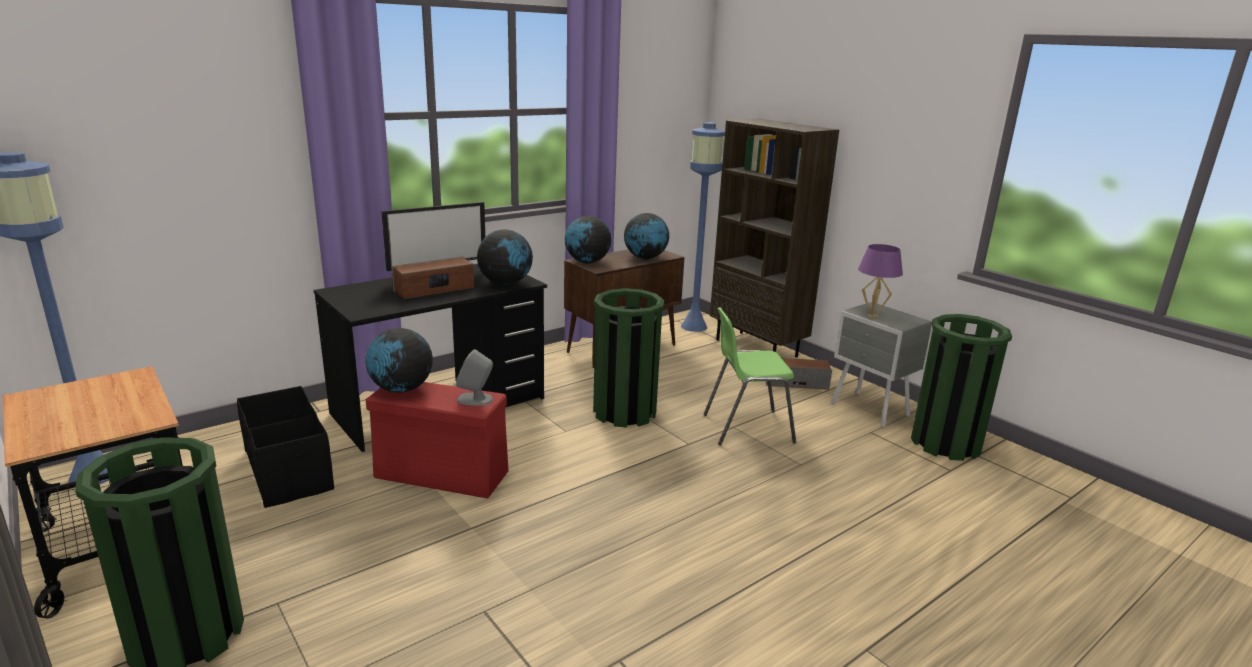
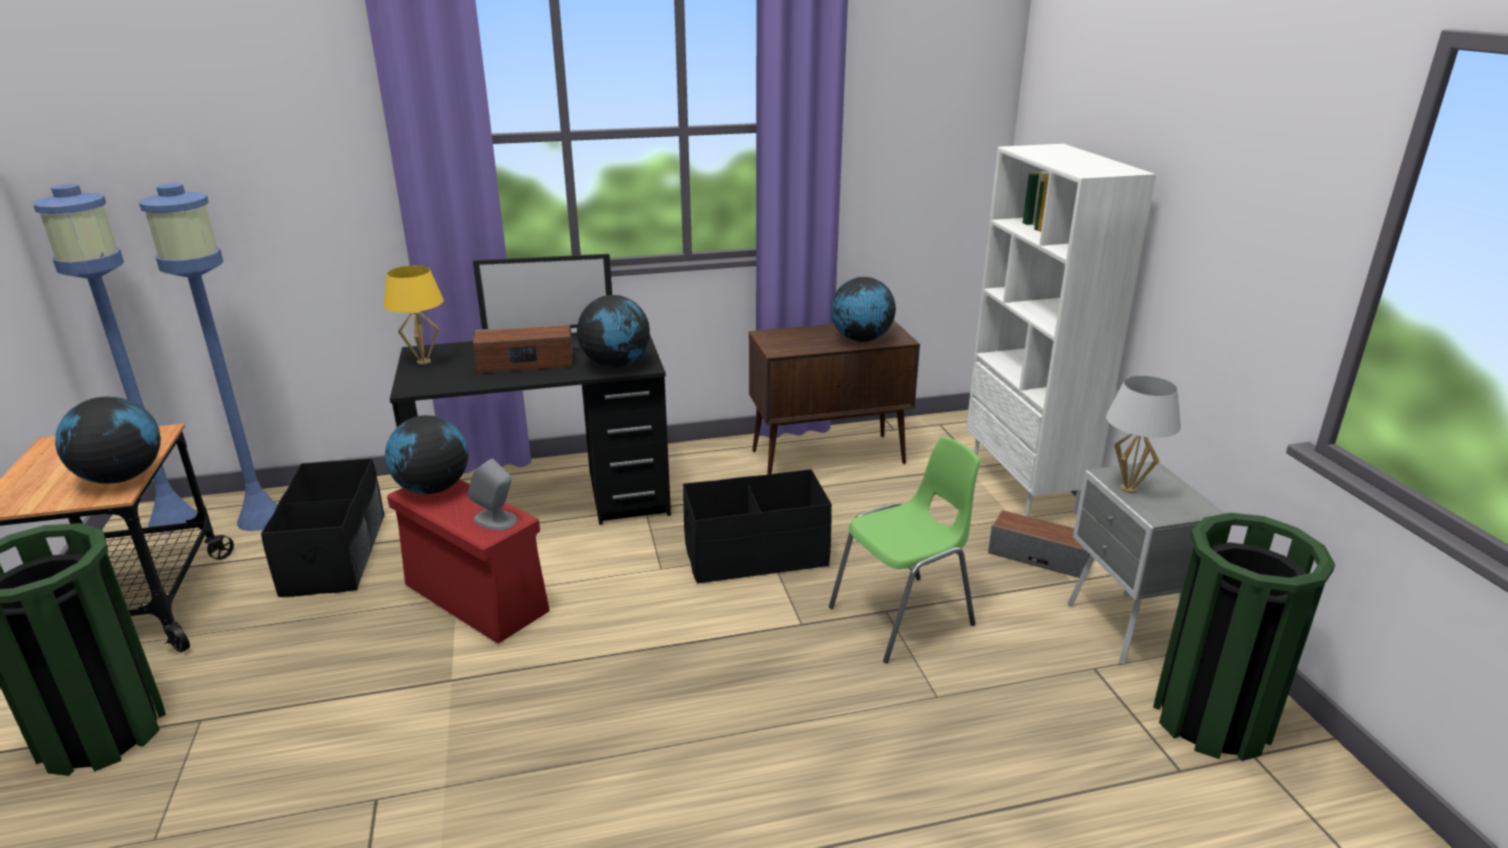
camera: 25 degrees right, 5 degrees up
(347, 297) = (423, 362): none -> yellow table lamp
(587, 262) = (775, 338): globe -> globe (122, 478)
(624, 412) = (756, 555): green trash can -> black storage box
(694, 327) = (957, 438): blue floor lamp -> blue floor lamp (261, 519)
(746, 428) = (903, 617): green chair -> green chair turned 135 degrees clockwise
(757, 348) = (1025, 488): brown bookcase -> white bookcase
(872, 316) = (1128, 489): purple table lamp -> white table lamp

